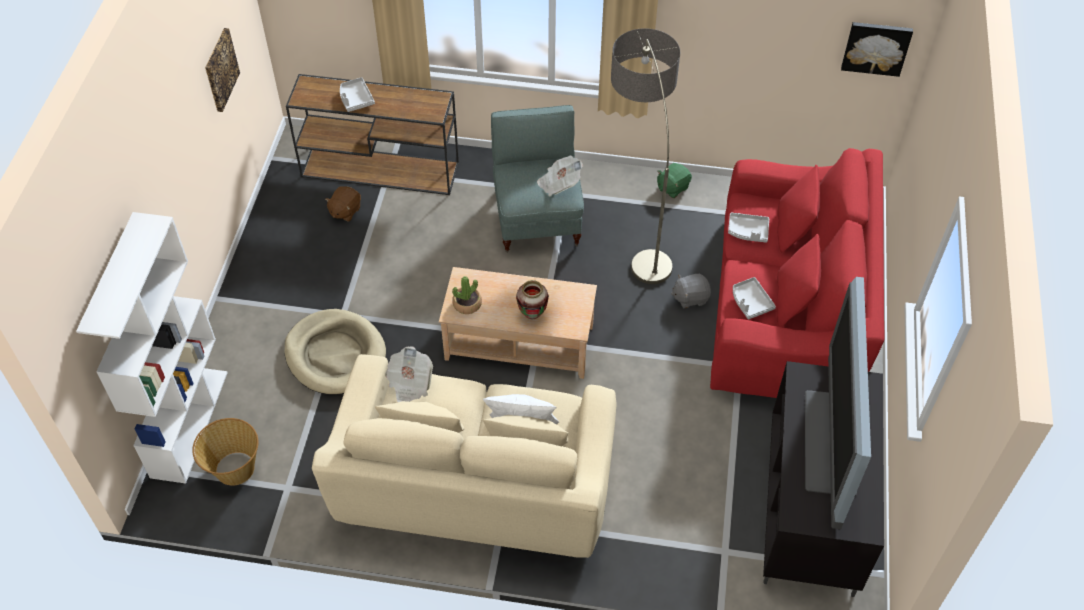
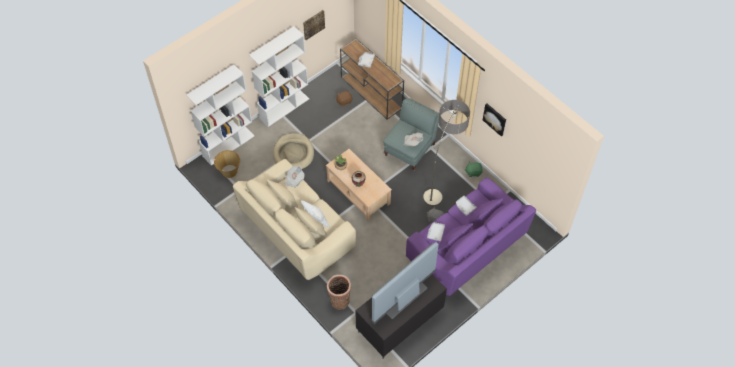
camera: 40 degrees right, 5 degrees up
(241, 288) = (284, 108): none -> white bookcase
(674, 551) = (339, 300): none -> basket
(785, 309) = (466, 248): red sofa -> purple sofa
(876, 47) = (553, 166): picture -> picture (495, 119)

